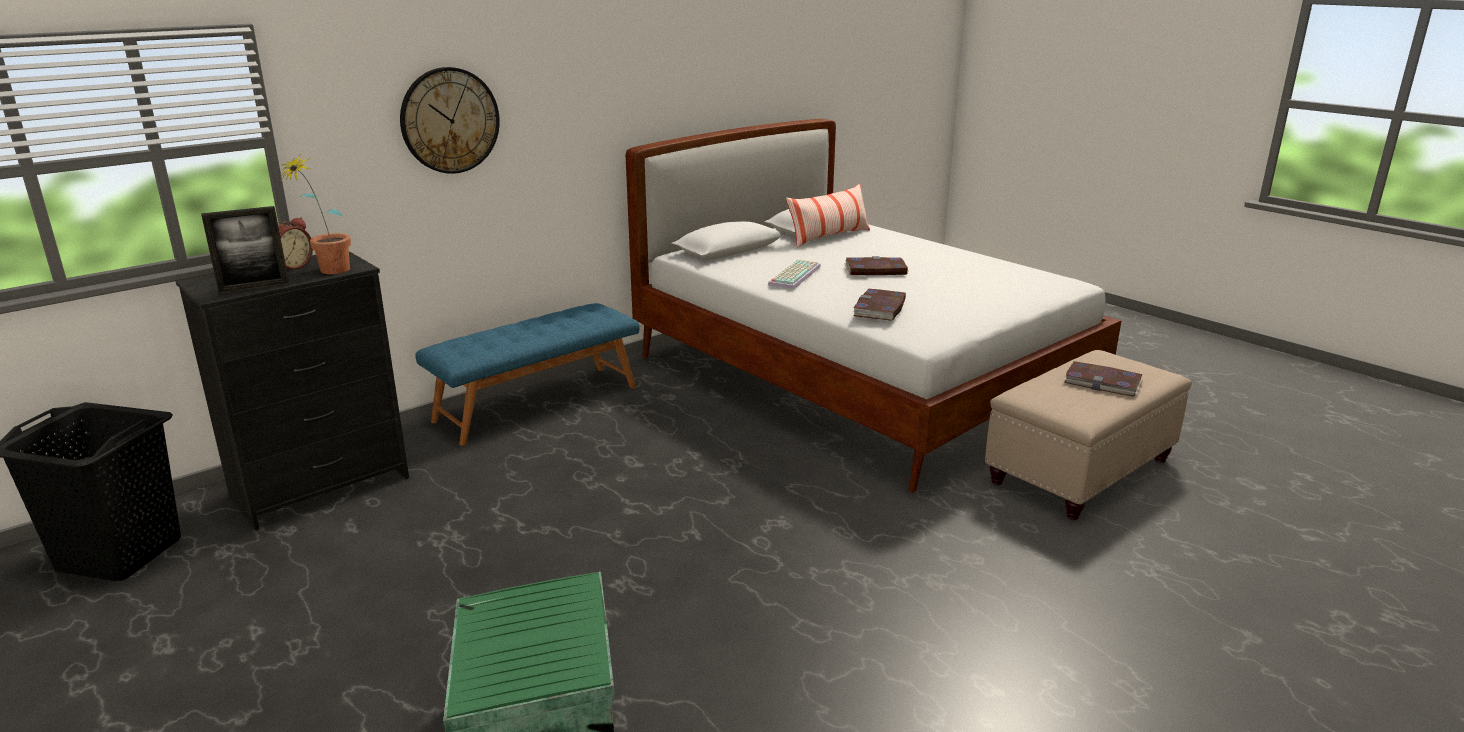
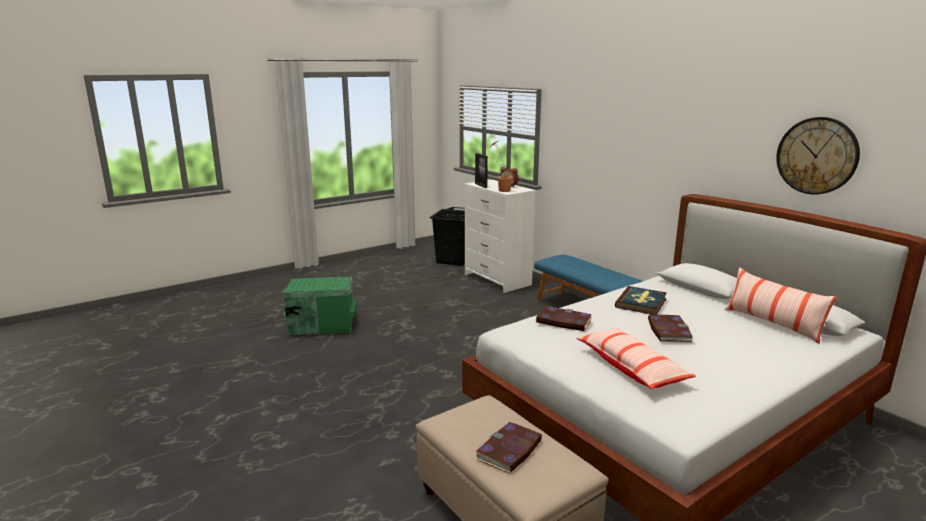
camera: 95 degrees right, 5 degrees down
(321, 487) = (497, 279): black dresser -> white dresser
(450, 120) = (600, 147): wall clock -> wall clock (817, 156)
(794, 275) = (641, 303): keyboard -> book
(974, 290) = (631, 368): none -> pillow

